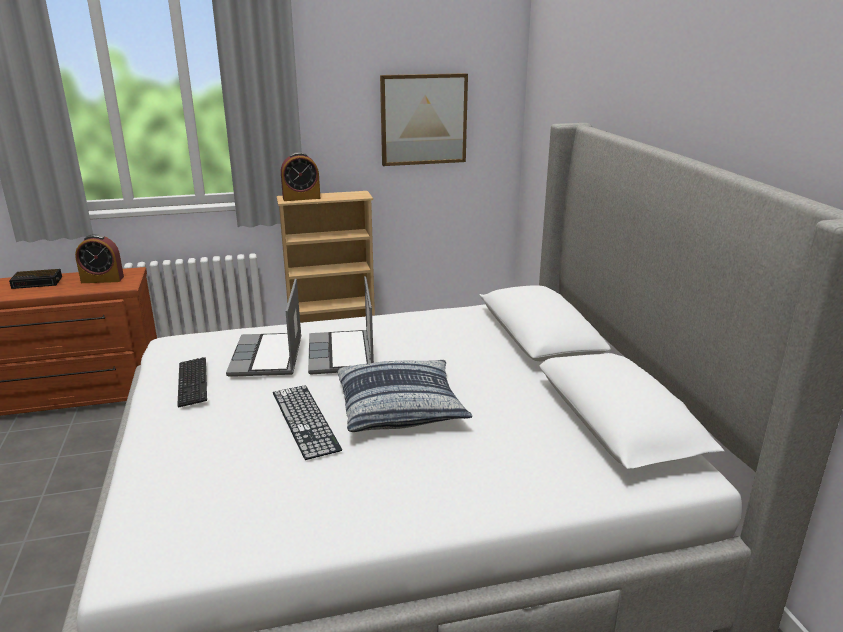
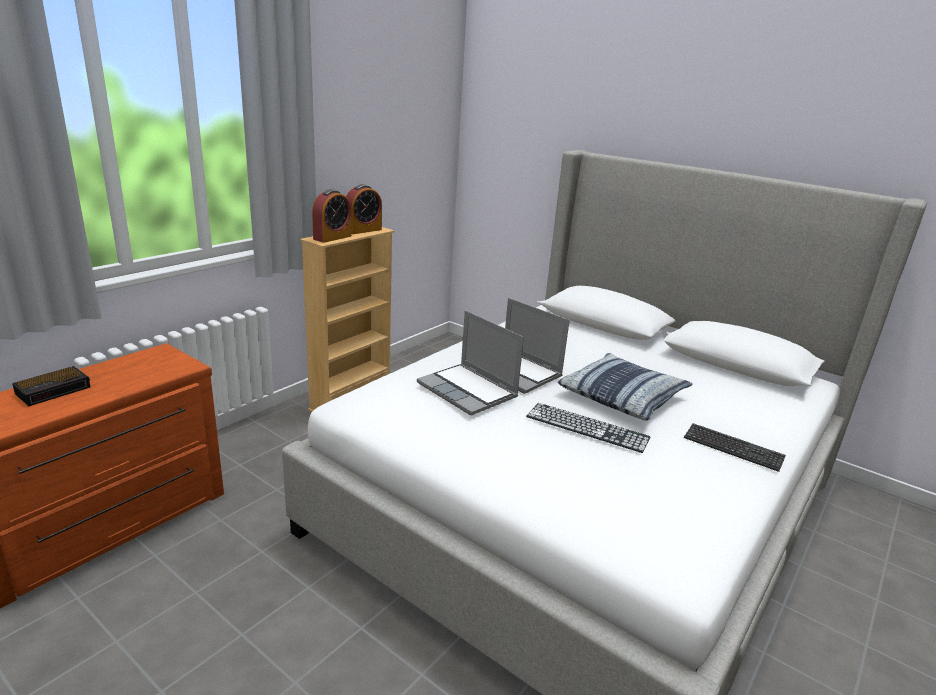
camera: 40 degrees left, 0 degrees up
(102, 279) = (142, 367): alarm clock -> alarm clock (363, 230)
(192, 383) = (450, 431): keyboard -> keyboard (733, 448)
(423, 119) = (396, 151): picture -> none

